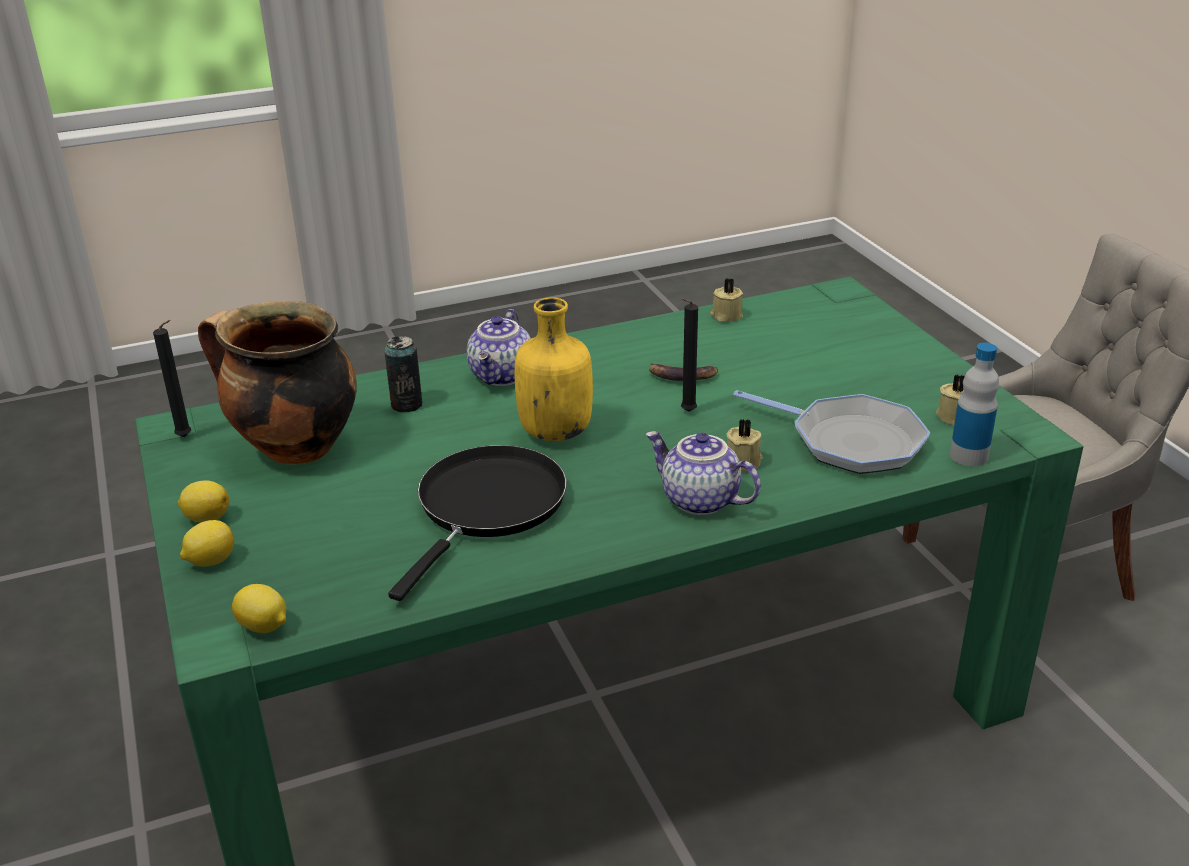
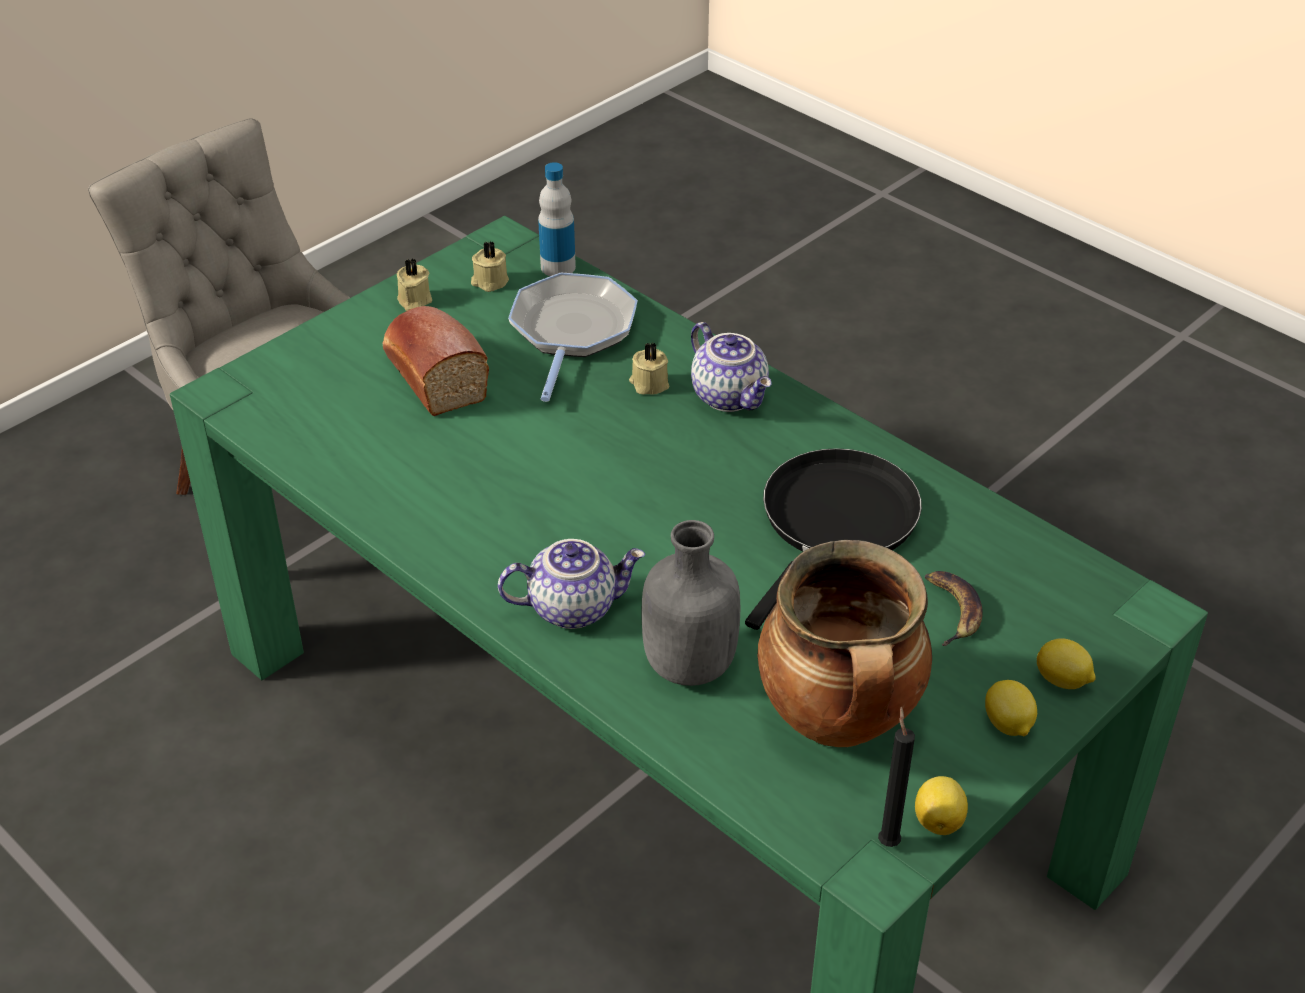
camera: 115 degrees left, 10 degrees up
(264, 627) = (1107, 592): lemon -> lemon (939, 820)
(406, 405) = (687, 665): can -> grey bottle
(487, 507) = (835, 522): black frying pan -> black frying pan turned 120 degrees clockwise
(555, 431) = (670, 522): yellow bottle -> none
(681, 376) = (497, 464): banana -> banana (951, 610)
(686, 412) = (576, 441): black candle -> none
(698, 501) = (731, 396): teapot -> teapot turned 45 degrees counterclockwise
(726, 316) = (325, 467): beige candle -> beige candle (413, 301)
(817, 369) = (433, 375): none -> bread

